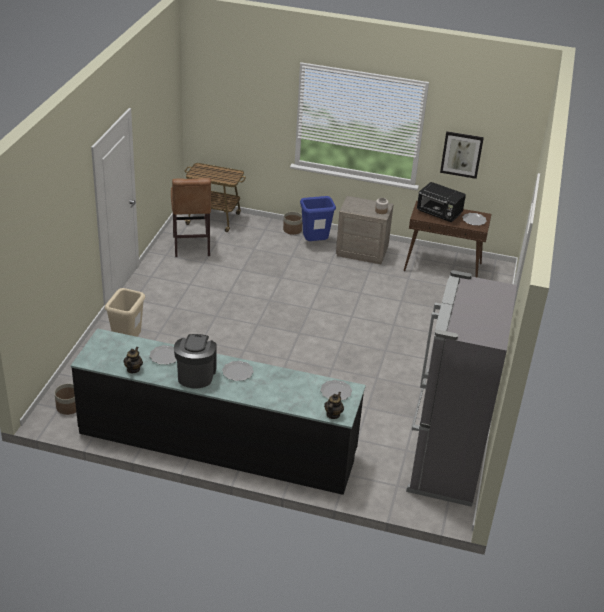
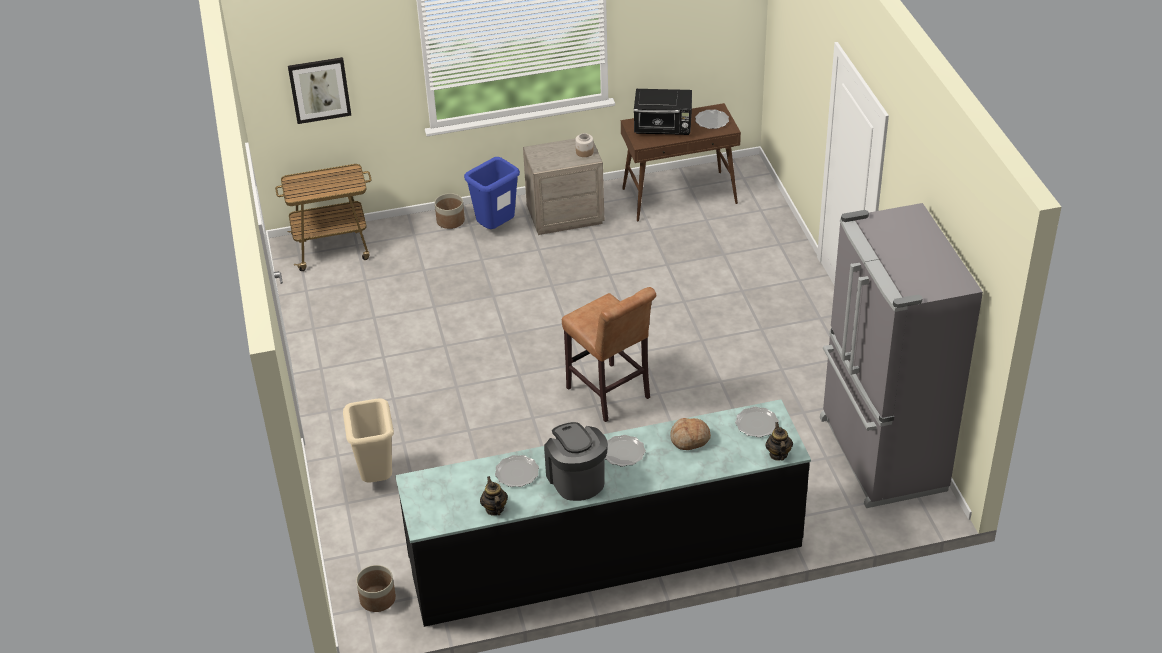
camera: 25 degrees left, 5 degrees up
(191, 247) = (338, 303): brown stool -> brown stool (611, 395)
(285, 382) = (690, 439): none -> bread
(461, 154) = (665, 38): picture -> picture (319, 89)

